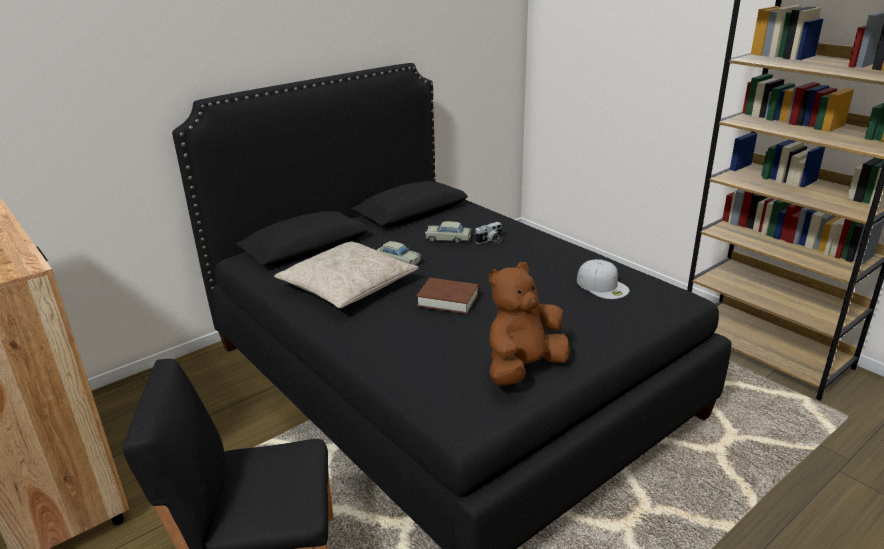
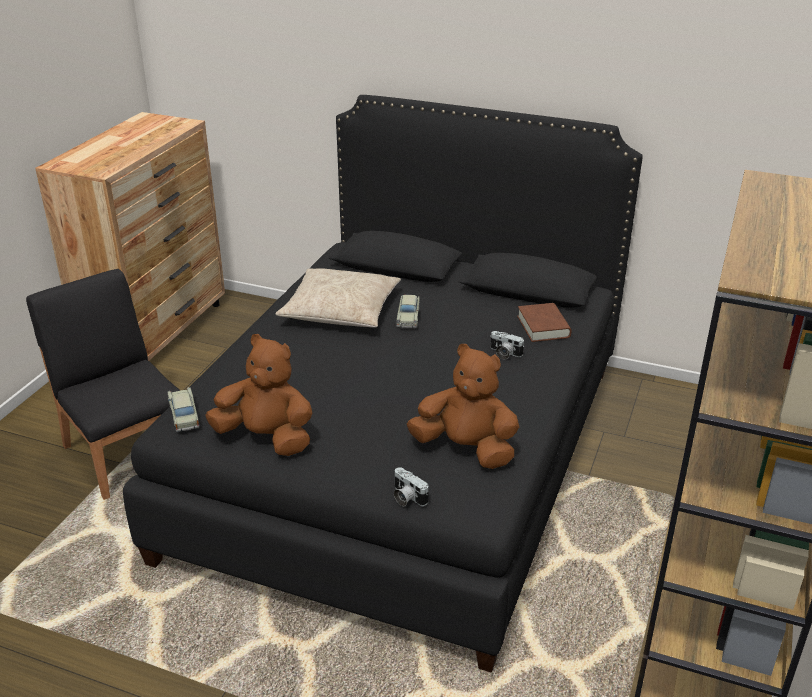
camera: 60 degrees right, 5 degrees up
(448, 239) = (484, 328): beige toy car -> beige toy car (184, 415)
(448, 300) = (353, 365): brown book -> brown book (543, 327)
(602, 285) = (466, 449): white cap -> brown plush toy
(652, 323) = (406, 497): none -> camera

